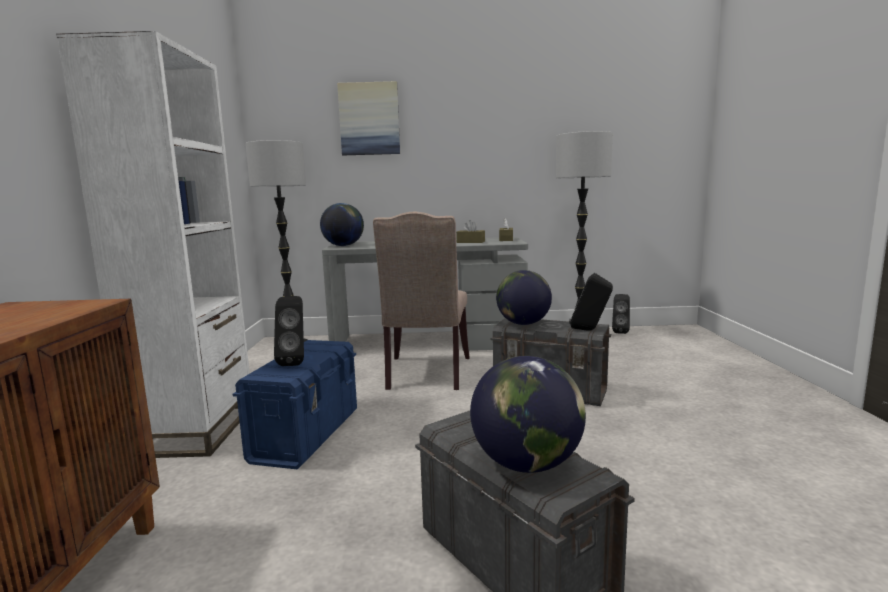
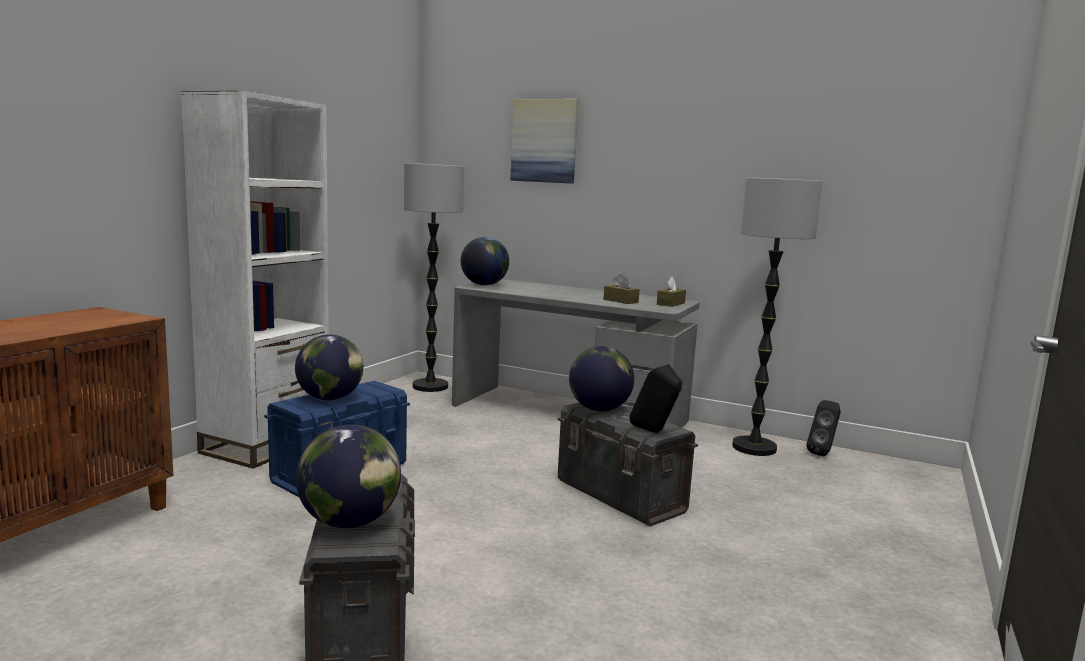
camera: 25 degrees right, 0 degrees up
(295, 362) = (330, 398): black speaker -> globe
(426, 374) = (517, 446): beige chair -> none

